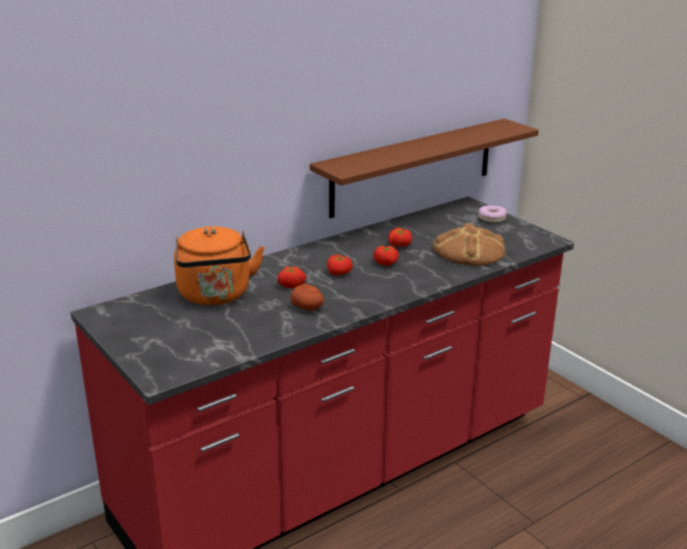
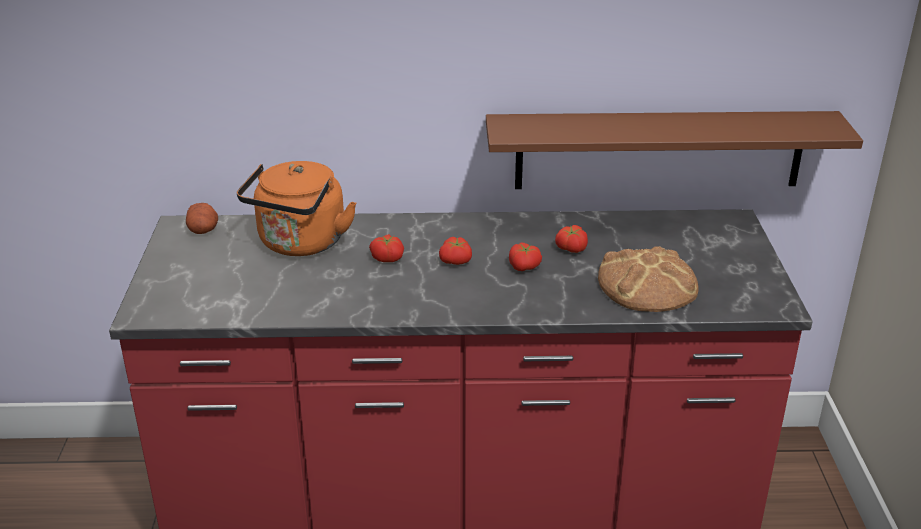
camera: 35 degrees right, 5 degrees up
(308, 307) = (370, 291): potato -> potato (203, 230)
(492, 218) = (740, 250): donut -> none

